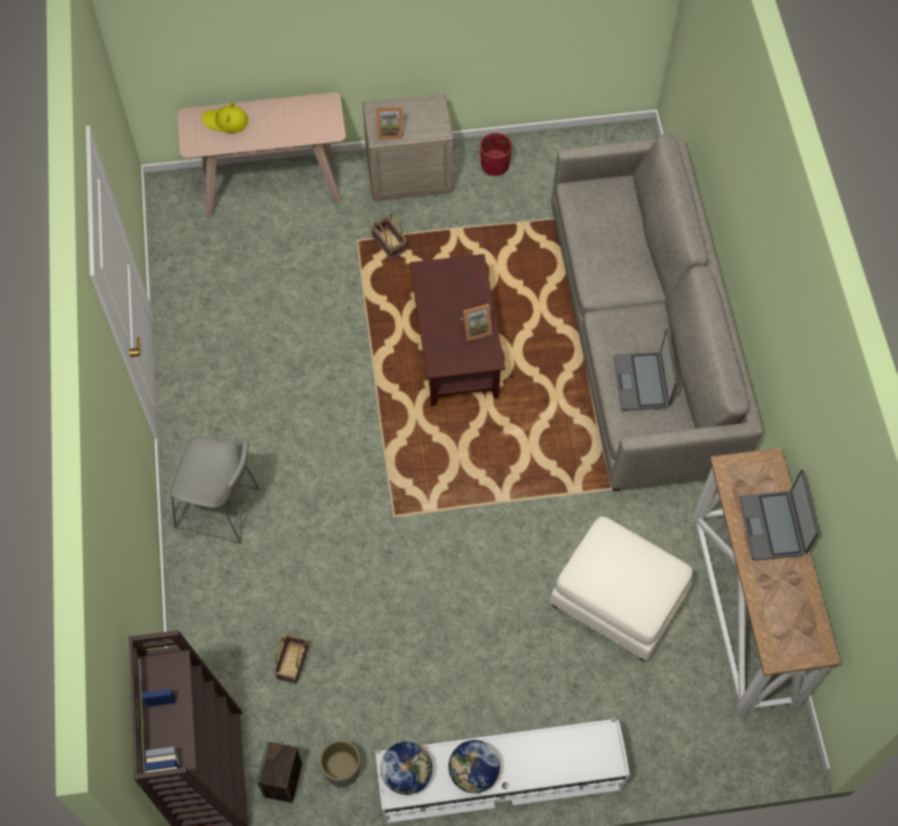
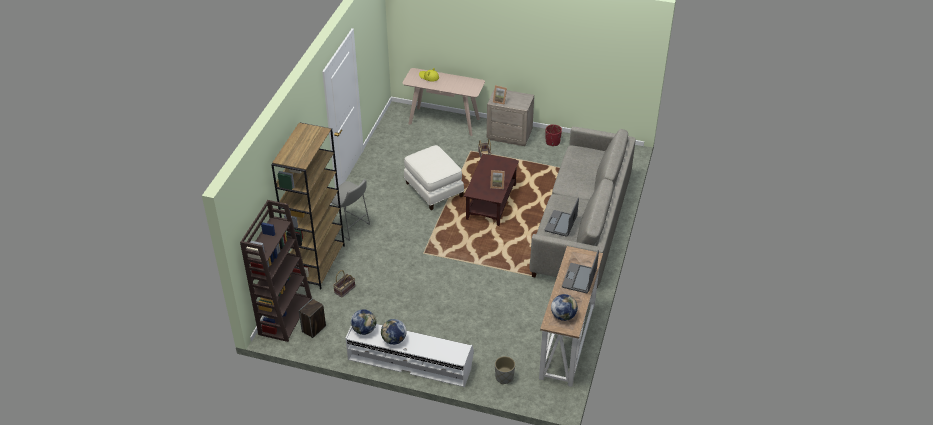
camera: 25 degrees right, 20 degrees down
(208, 622) = (317, 263): none -> brown bookcase
(342, 769) = (342, 334): grey planter -> grey planter (504, 377)
(616, 602) = (507, 318): white ottoman -> white ottoman (433, 190)
(789, 626) = (563, 316): none -> globe

